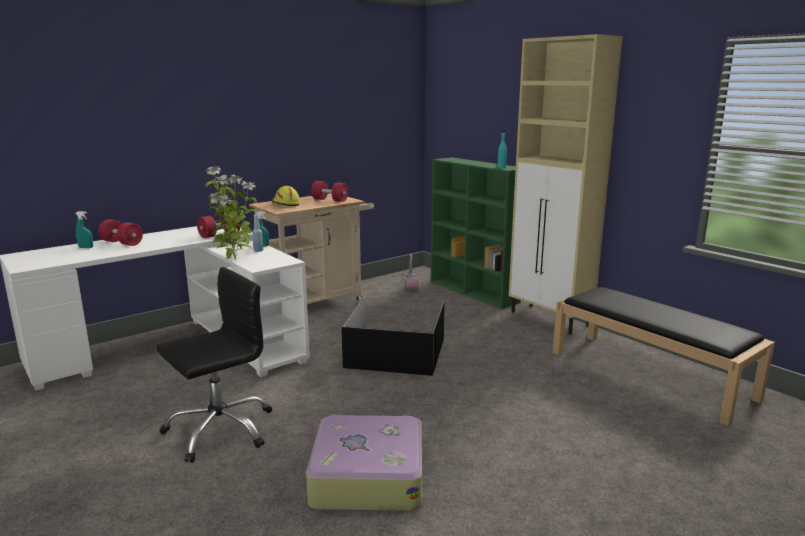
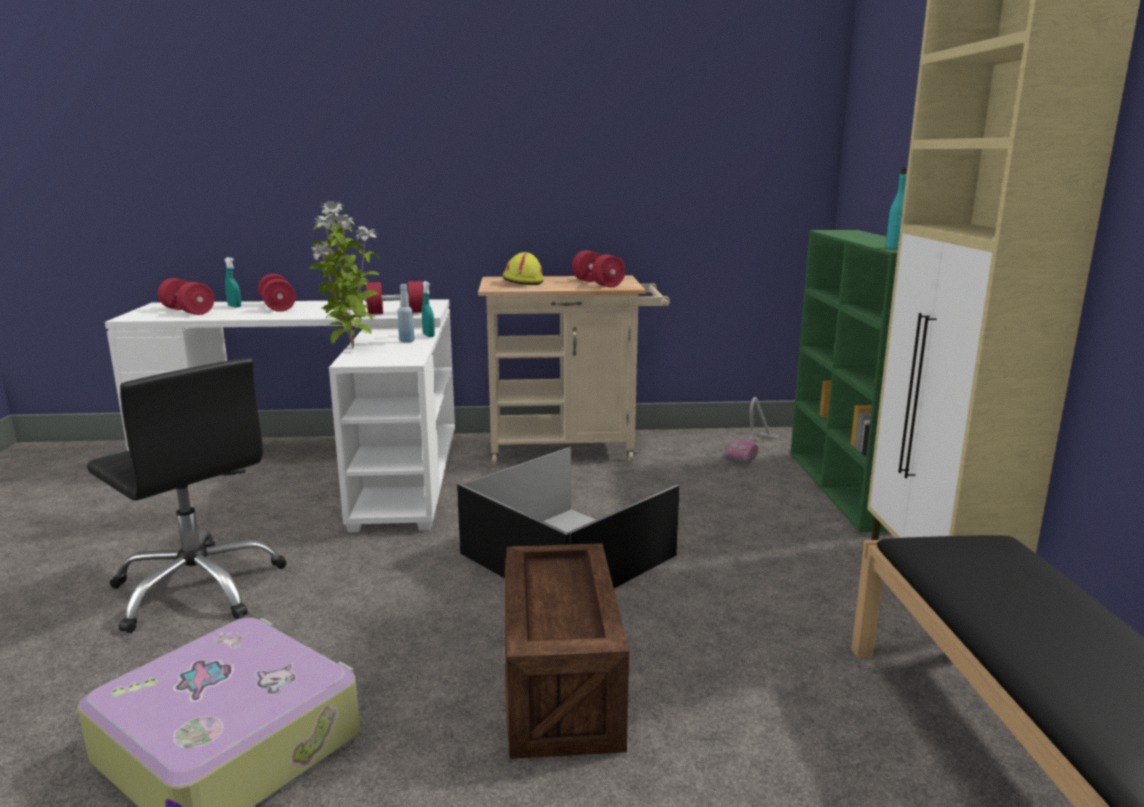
camera: 35 degrees right, 0 degrees up
(58, 256) = (188, 311): none -> red dumbbell
(220, 429) = (198, 588): black office chair -> black office chair turned 45 degrees clockwise
(471, 402) = (561, 686): none -> crate

